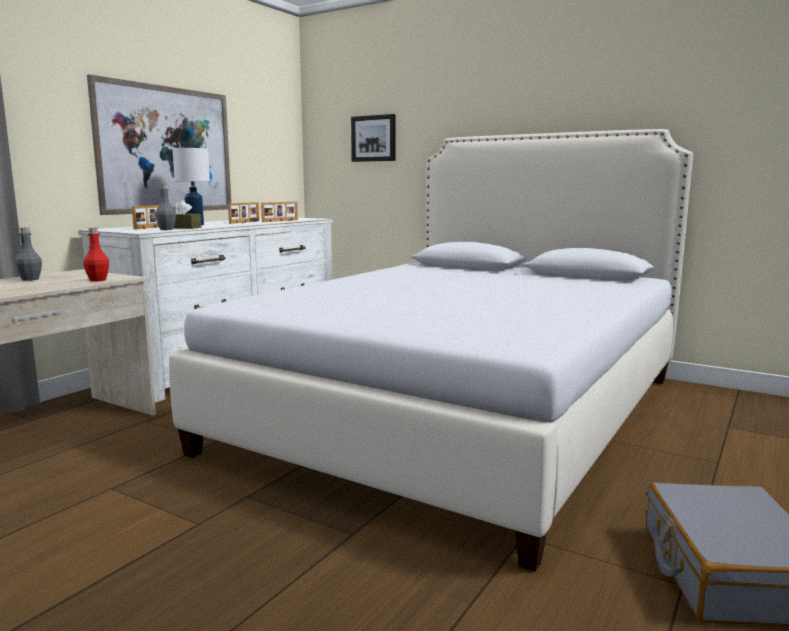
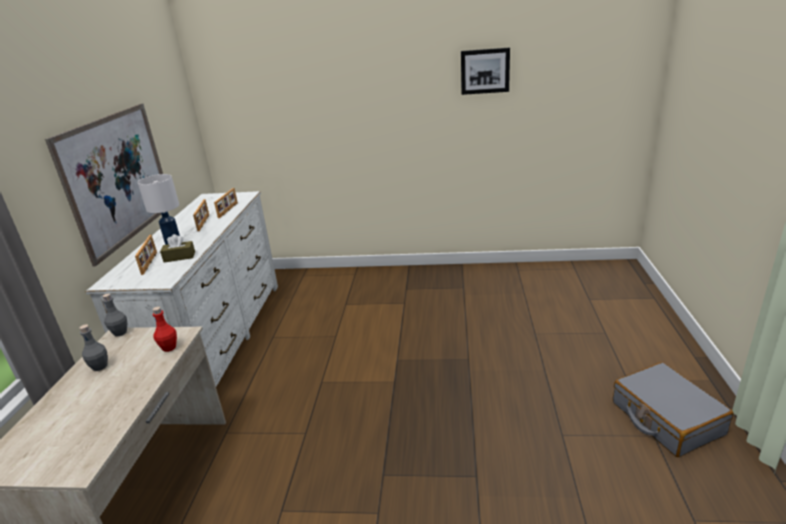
camera: 25 degrees left, 15 degrees up
(166, 229) = (175, 267): grey bottle -> grey bottle (120, 333)
(374, 138) = (274, 111): picture -> picture (485, 71)
(462, 412) = (439, 337): white bed -> none

